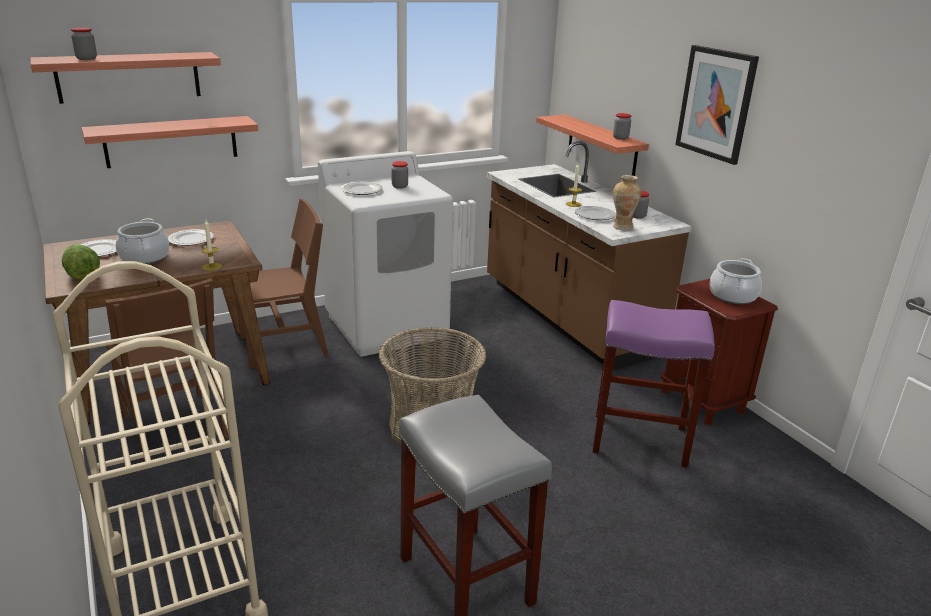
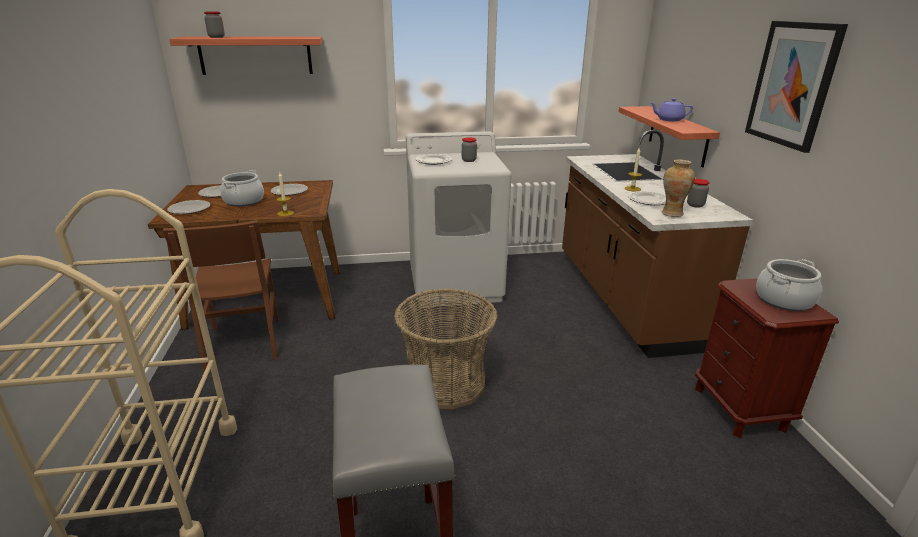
camera: 20 degrees right, 0 degrees up
(81, 274) = (189, 209): lettuce -> plate
(171, 141) = (289, 111): shelf -> none
(283, 346) = (363, 289): brown chair -> none
(595, 131) = (669, 119): none -> purple teapot
(620, 138) = (691, 126): jar -> none
(641, 439) = (652, 437): purple stool -> none

